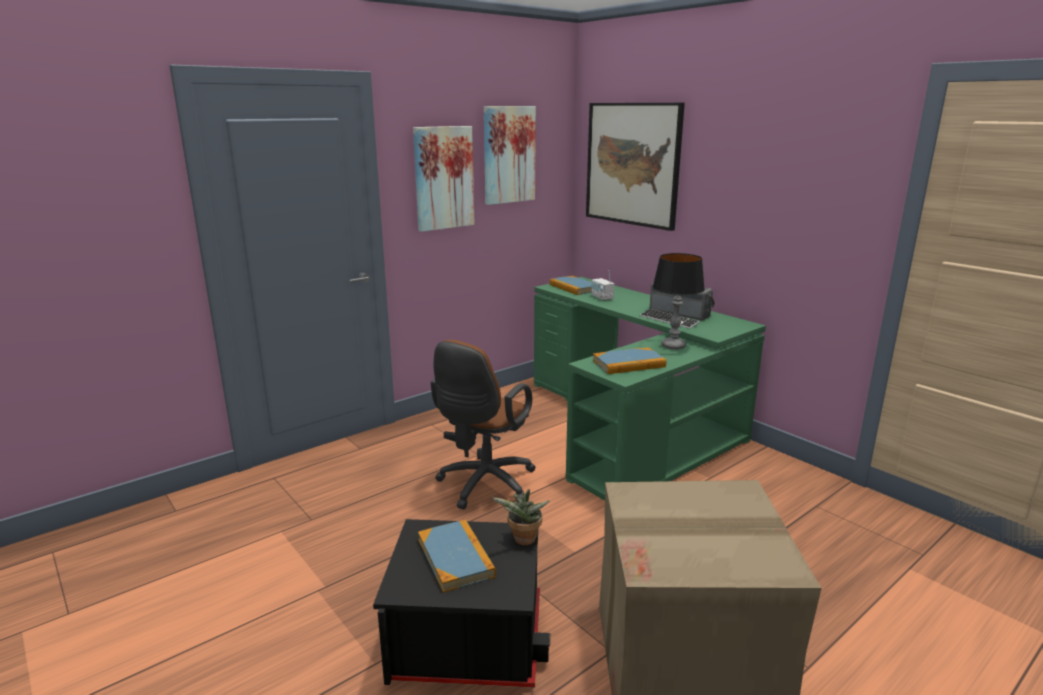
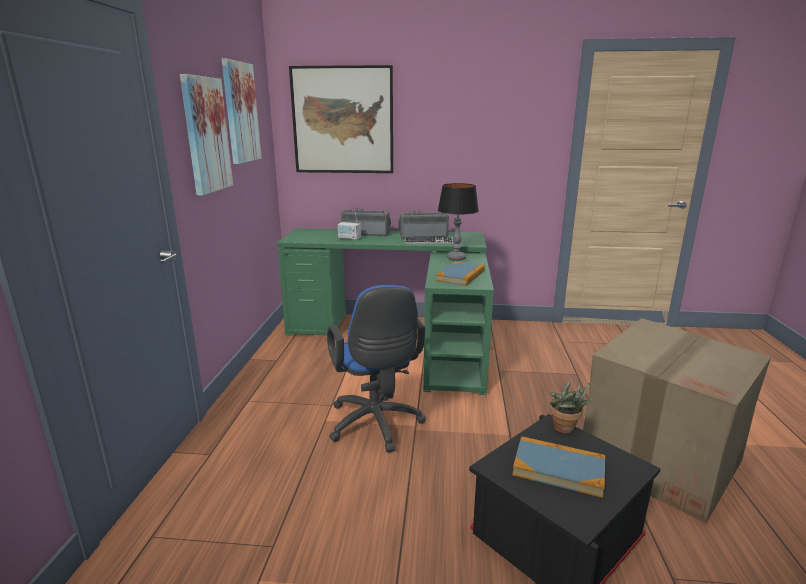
camera: 45 degrees left, 0 degrees up
(483, 486) = (376, 426): brown office chair -> blue office chair
(574, 288) = (311, 236): book -> none
(630, 296) = (366, 233): none -> radio

